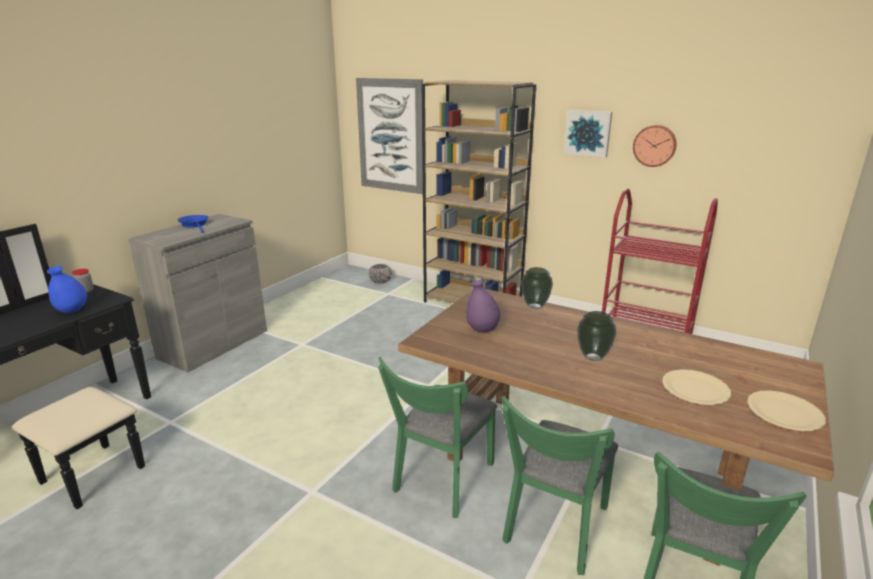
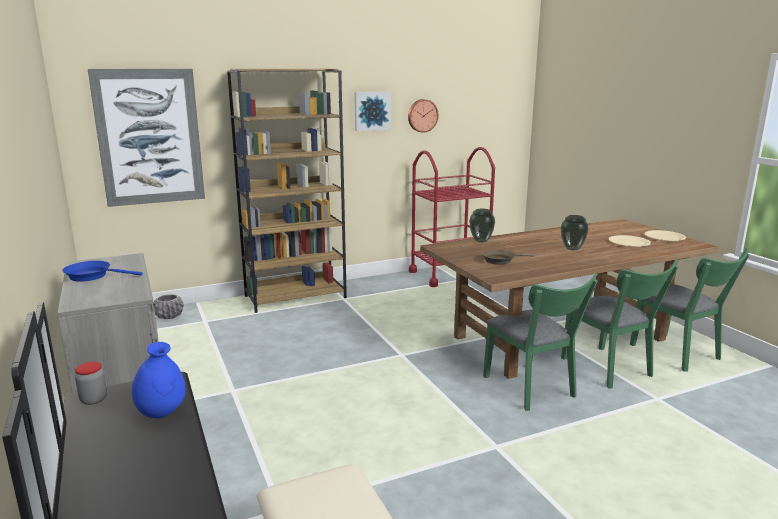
camera: 55 degrees left, 5 degrees down
(482, 330) = (500, 260): purple vase -> brown frying pan

